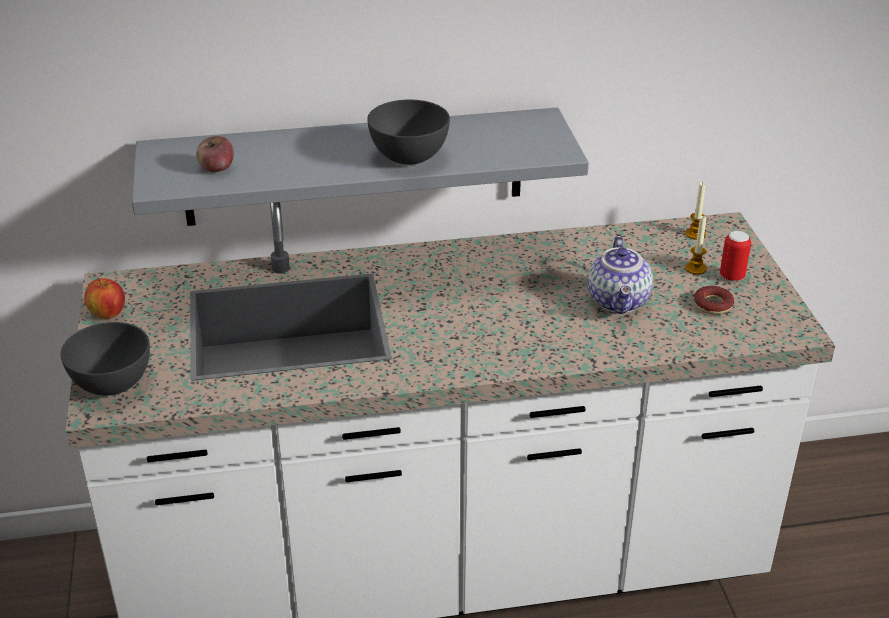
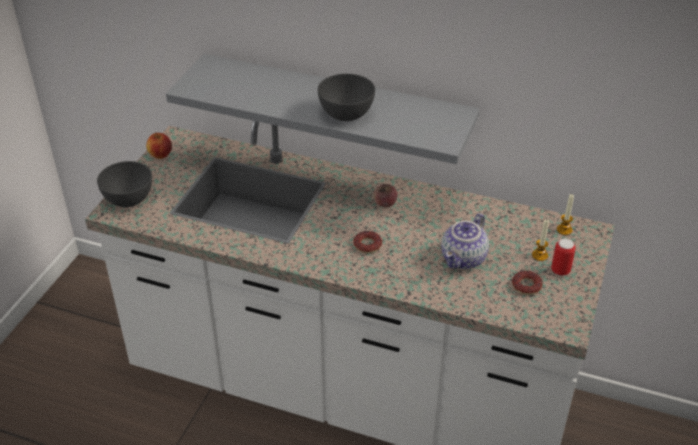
camera: 30 degrees right, 5 degrees up
(216, 168) = (229, 86): apple -> apple (385, 203)
(493, 326) = (367, 245): none -> donut

